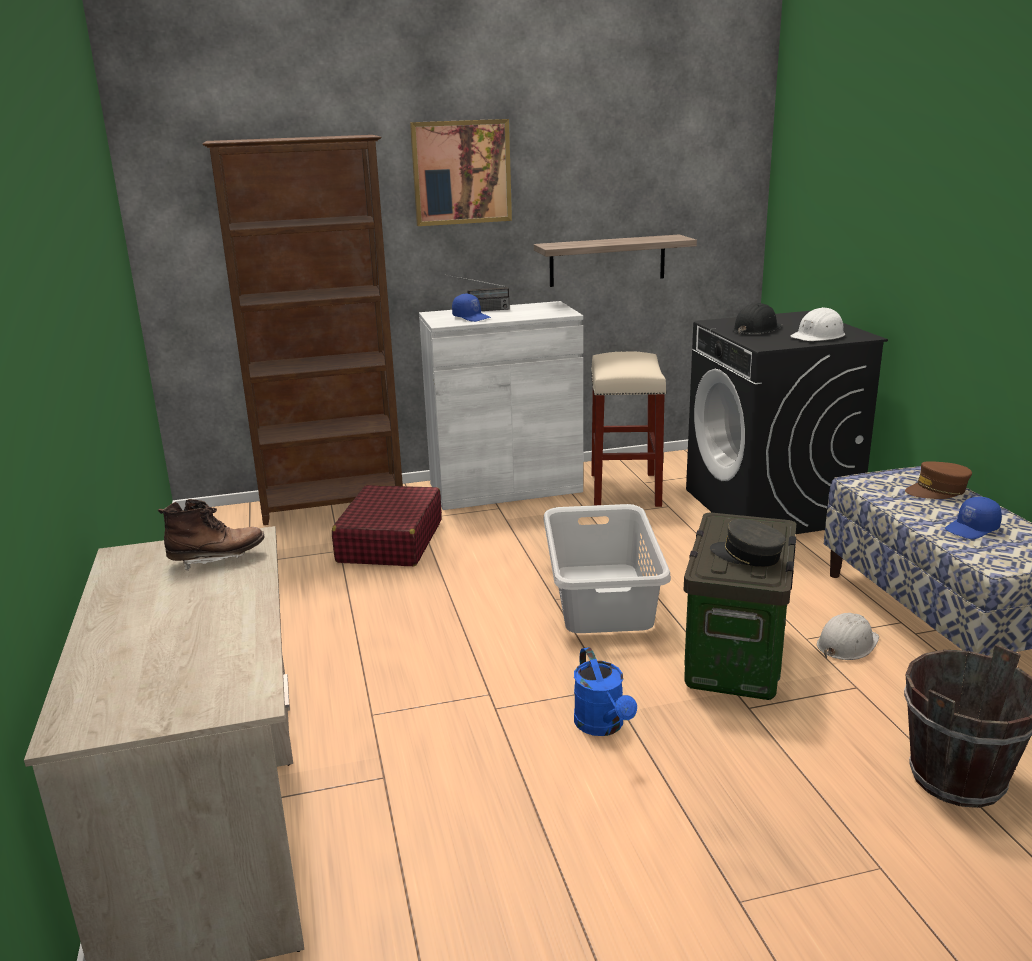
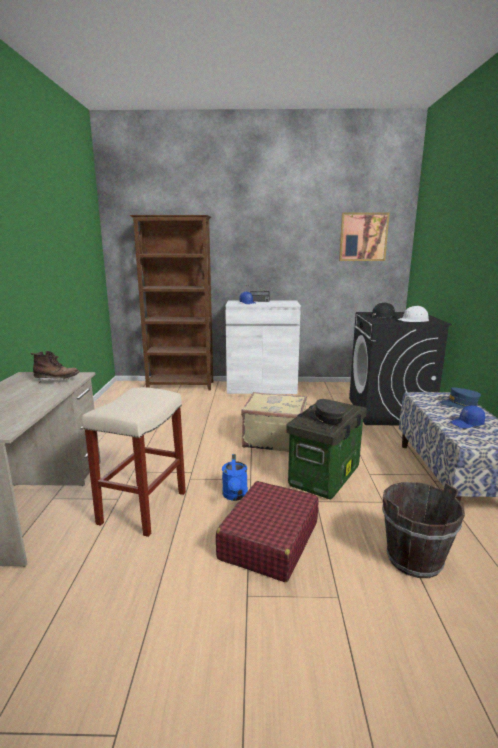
camera: 15 degrees right, 5 degrees down
(390, 542) = (194, 403): red suitcase -> red suitcase (269, 540)
(461, 172) = (252, 236): picture -> picture (363, 237)
(601, 598) = (274, 439): grey laundry basket -> beige suitcase
(607, 260) = (323, 283): shelf -> none
(626, 490) = (318, 395): beige stool -> beige stool (143, 508)
(846, 644) = (390, 480): white hard hat -> none
(937, 491) = (460, 404): brown cap -> blue cap

